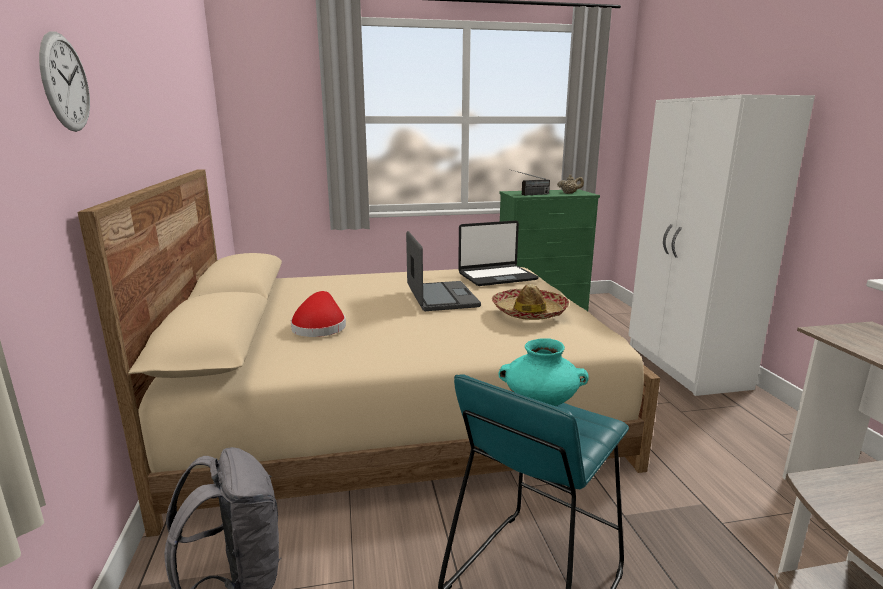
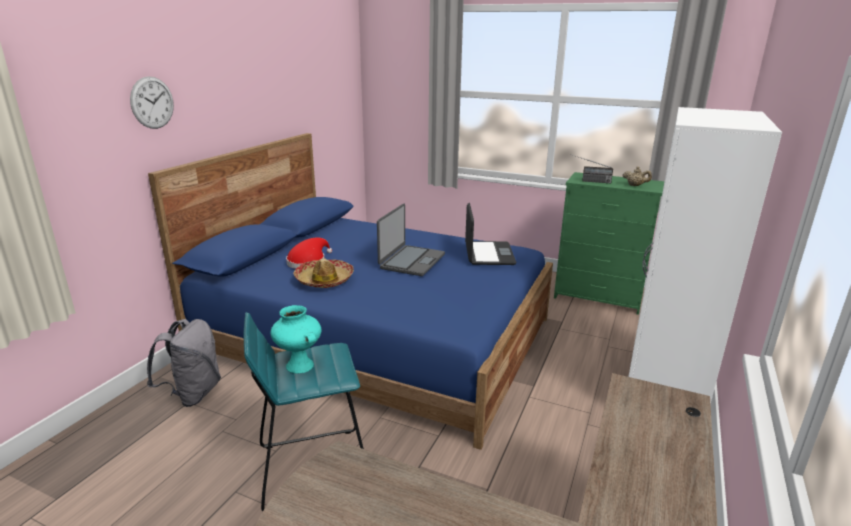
camera: 35 degrees right, 5 degrees up
(395, 408) = (376, 336): beige bed -> blue bed
(497, 276) = (488, 254): laptop -> laptop turned 105 degrees counterclockwise
(528, 312) = (441, 290): hat -> hat (324, 280)

